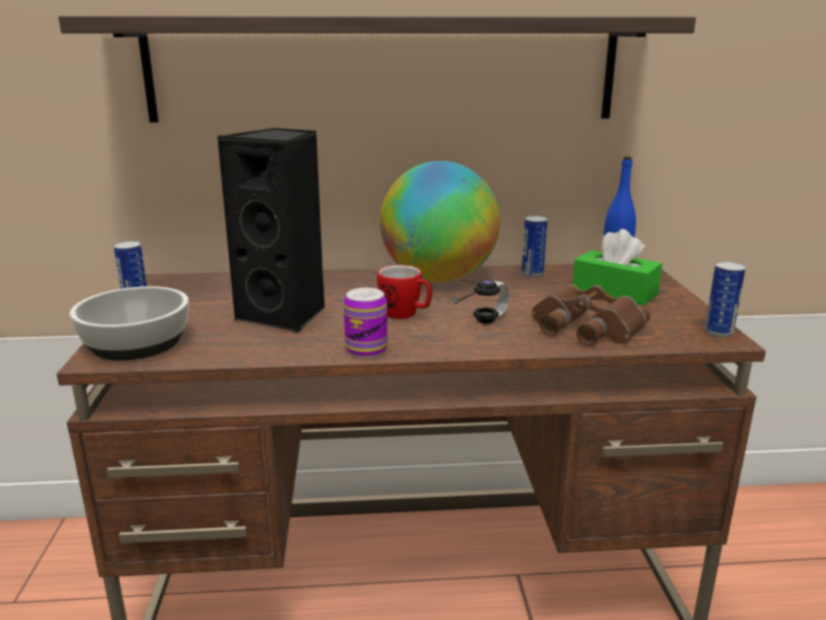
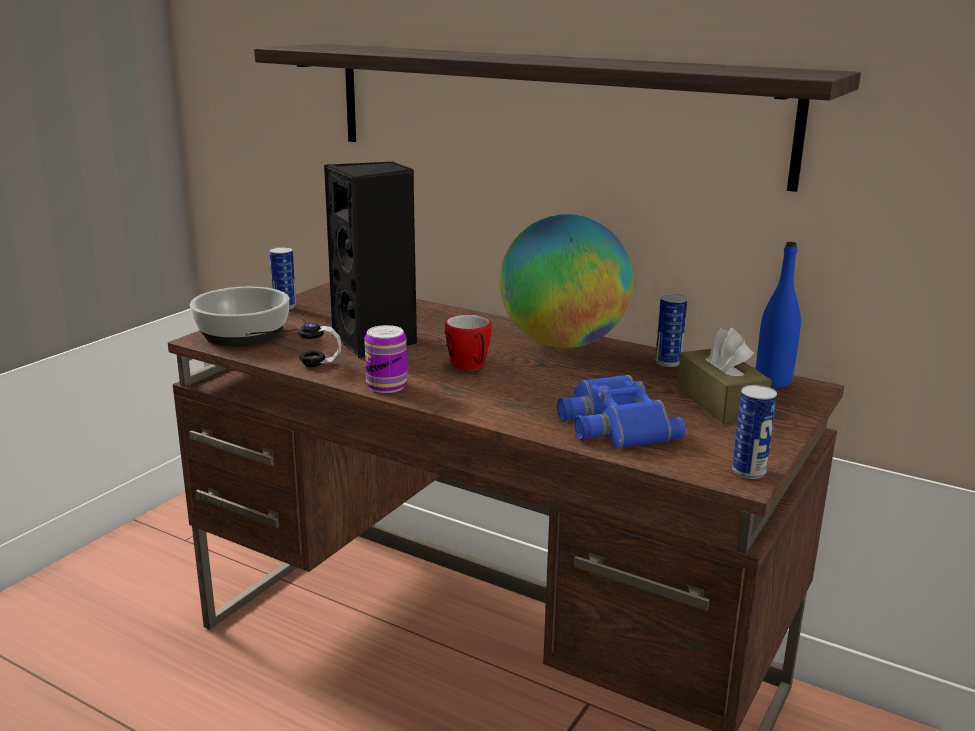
camera: 35 degrees right, 0 degrees up
(469, 322) = (511, 389): headphones -> headphones (296, 362)
(584, 327) = (612, 424): brown binoculars -> blue binoculars
(614, 292) = (720, 402): green tissue box -> brown tissue box

